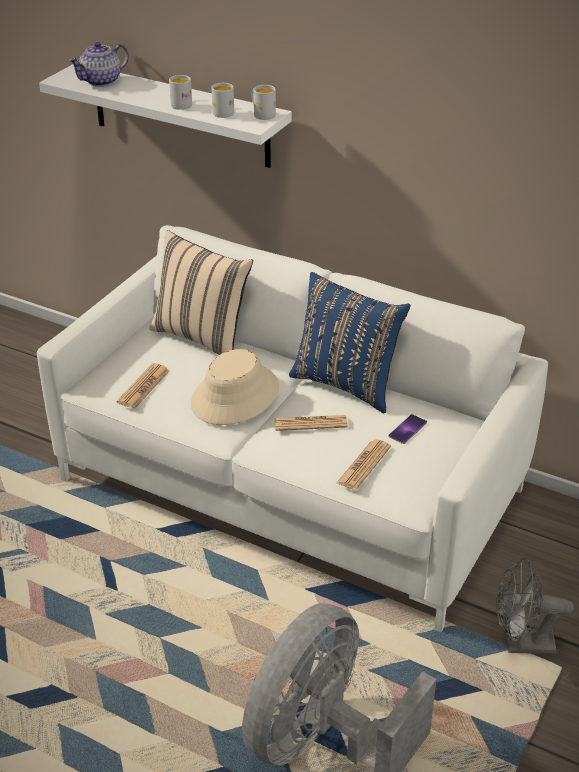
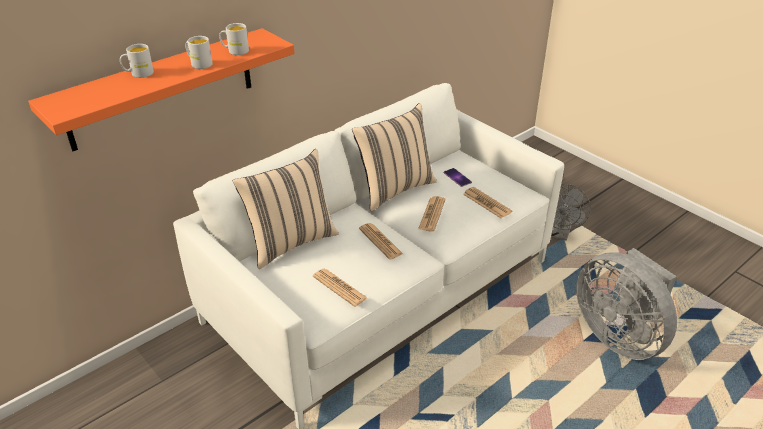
camera: 70 degrees left, 0 degrees up
(102, 81) = (98, 92): teapot -> none
(180, 115) = (162, 89): white shelf -> orange shelf
(235, 396) = (380, 241): beige hat -> newspaper
(262, 114) = (257, 38): white mug -> white mug (138, 74)
(346, 384) = (394, 189): blue pillow -> beige pillow

